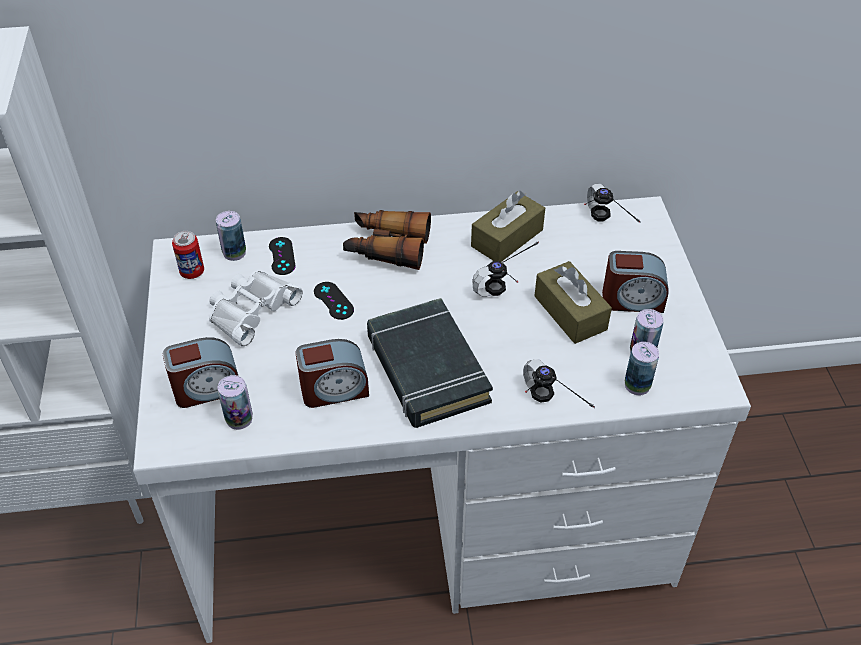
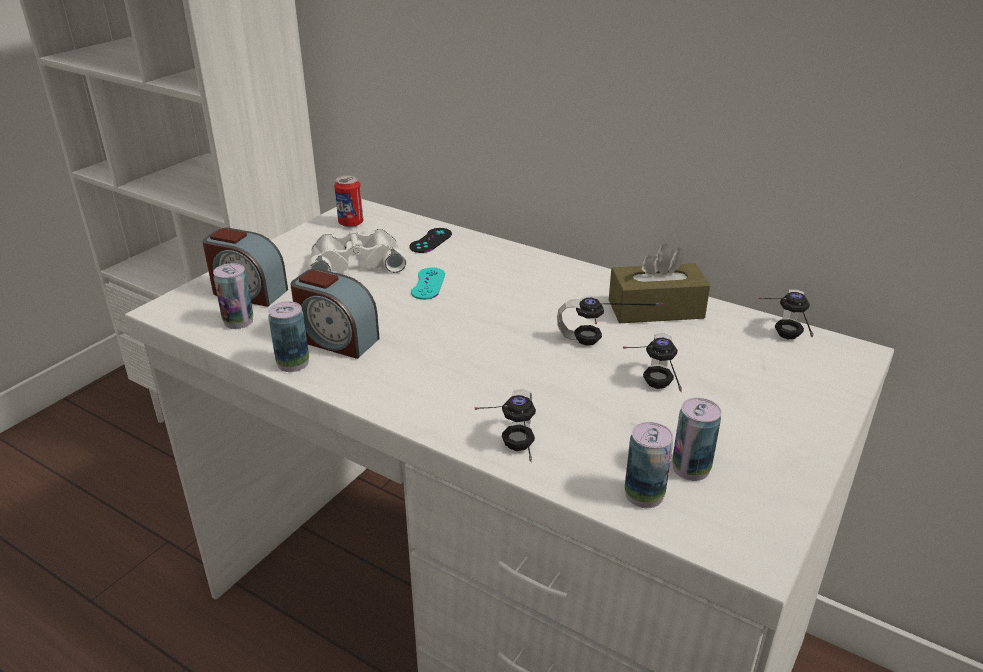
camera: 40 degrees right, 15 degrees down
(234, 253) = (398, 225): can -> can (293, 363)
(333, 301) = (428, 284): black game controller -> turquoise game controller
(387, 247) = (527, 269): binoculars -> none
(426, 369) = (436, 365): black book -> none
(570, 313) = (647, 394): brown tissue box -> headphones
(632, 300) = (739, 417): alarm clock -> none

